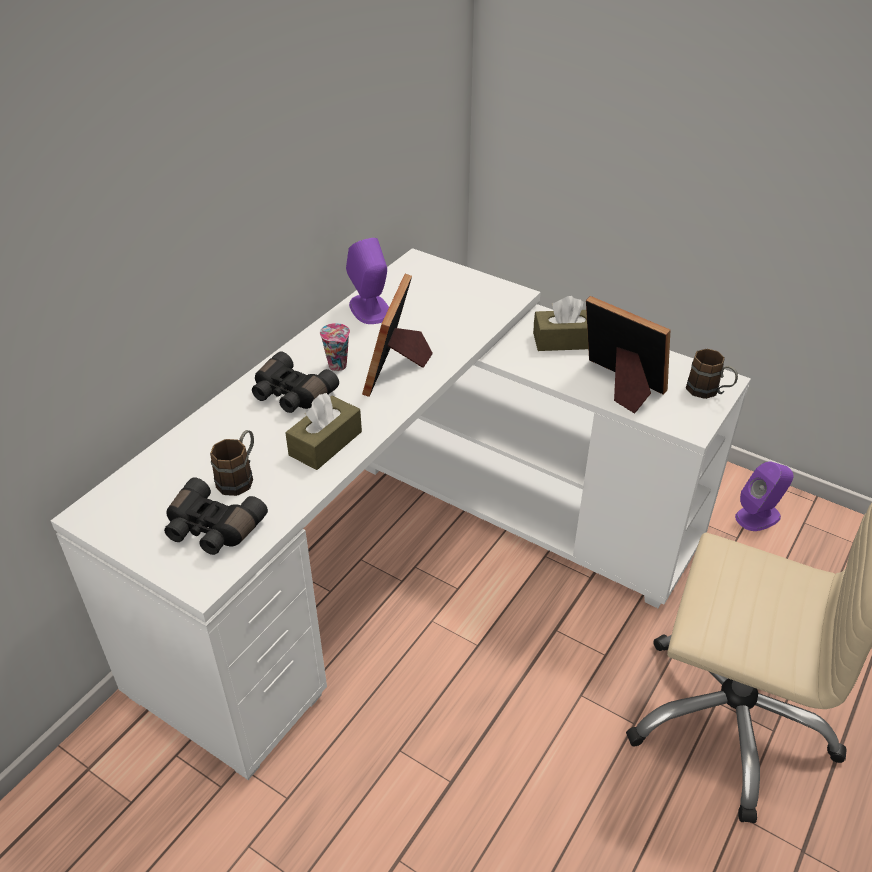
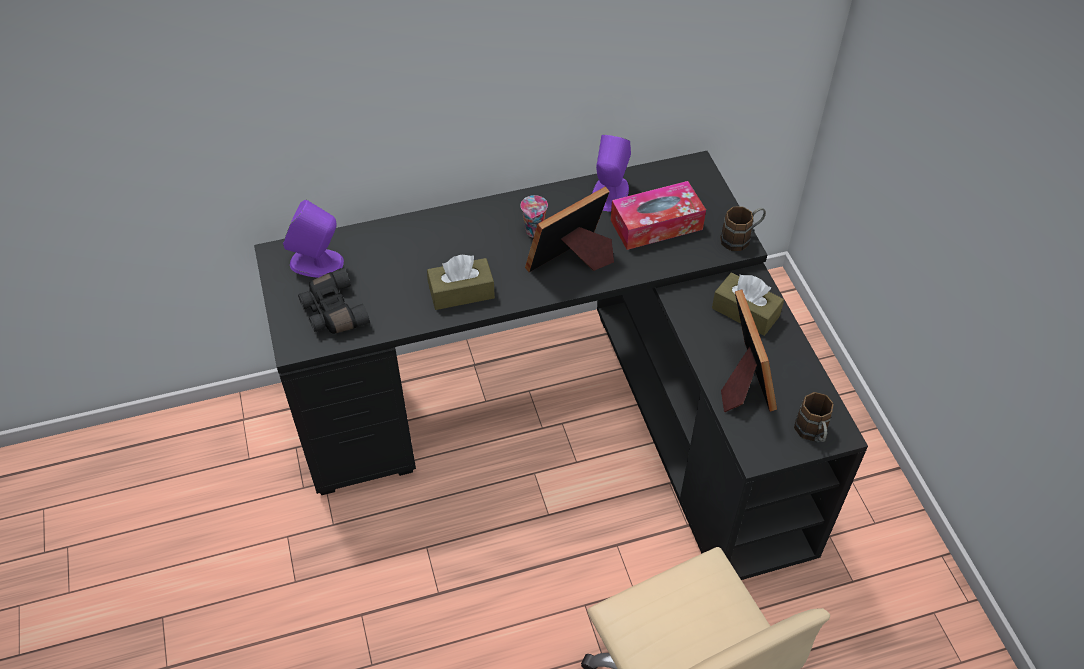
camera: 40 degrees right, 10 degrees up
(240, 477) = (384, 284): brown mug -> brown mug (741, 238)
(291, 395) = (477, 238): black binoculars -> none
(414, 557) = (568, 415): white desk -> black desk
(434, 312) = (656, 225): none -> tissue box
(758, 516) = (895, 577): purple speaker -> purple speaker (317, 263)

